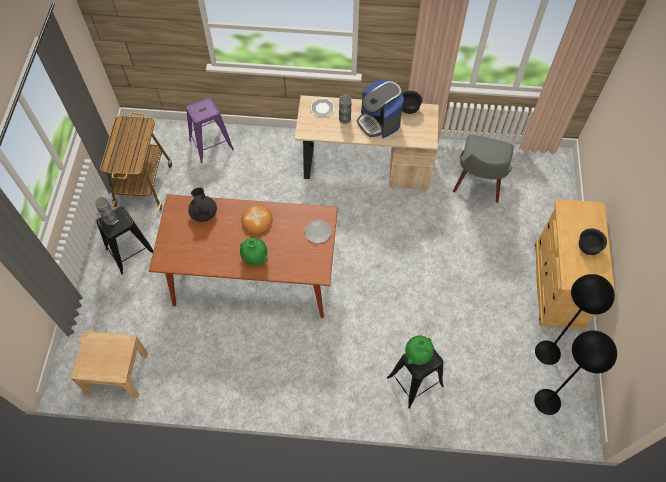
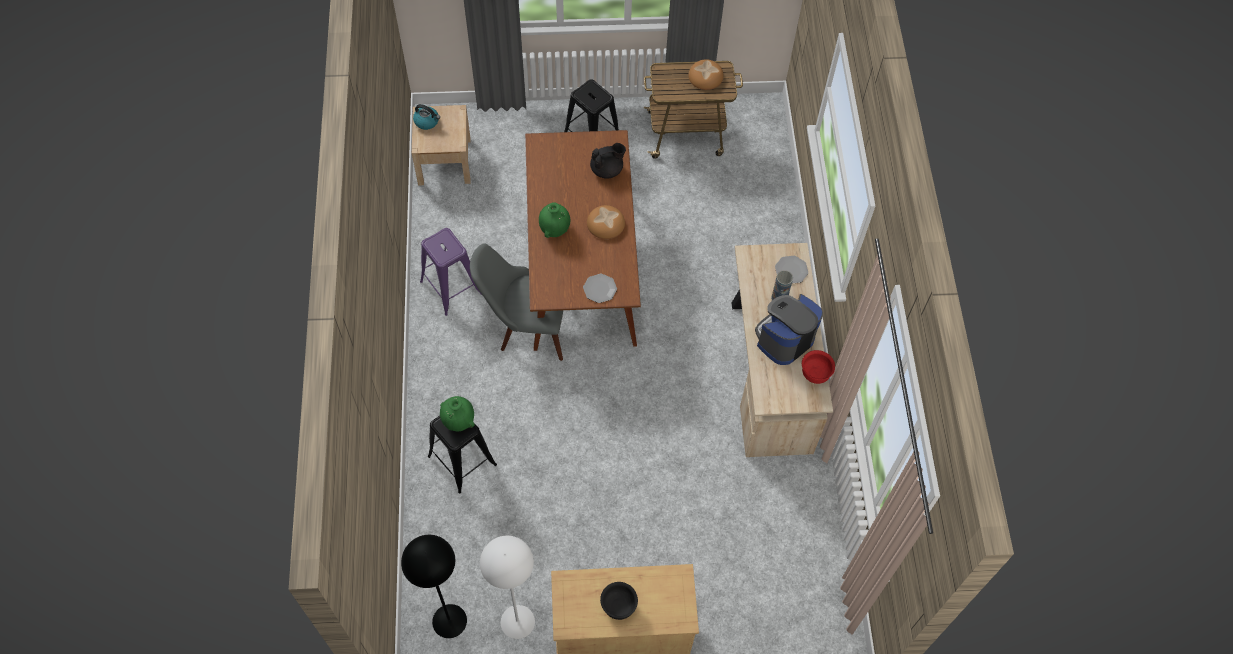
camera: 80 degrees right, 0 degrees up
(92, 366) = (427, 121): none -> kettle
(110, 219) = (594, 90): vase -> none
(126, 135) = (705, 77): none -> bread
(211, 145) = (760, 191): purple stool -> purple stool (451, 287)
(409, 109) = (815, 374): black bowl -> red bowl
(478, 185) = (767, 524): grey chair -> grey chair (525, 326)
(548, 352) = (517, 622): black floor lamp -> white floor lamp

